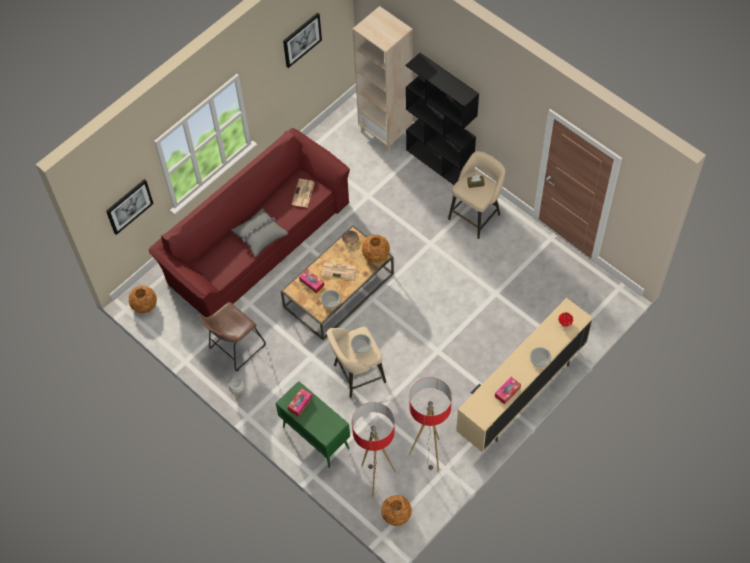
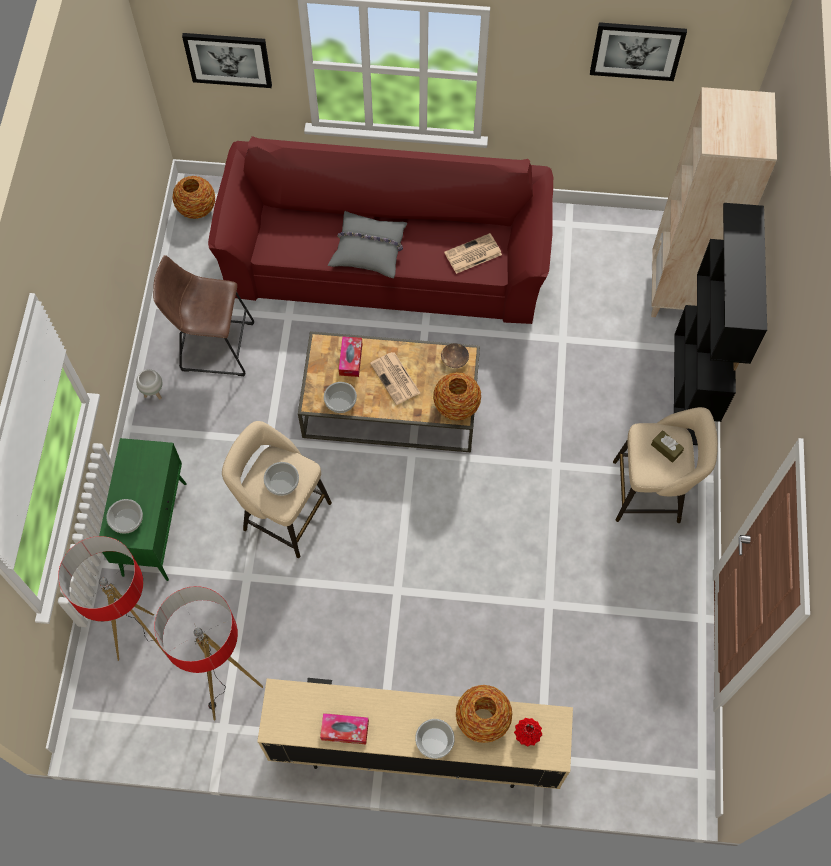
camera: 50 degrees right, 5 degrees up
(300, 404) = (139, 469): tissue box -> none
(323, 425) = (127, 520): none -> bowl
(396, 515) = (109, 710): vase -> vase (482, 719)

